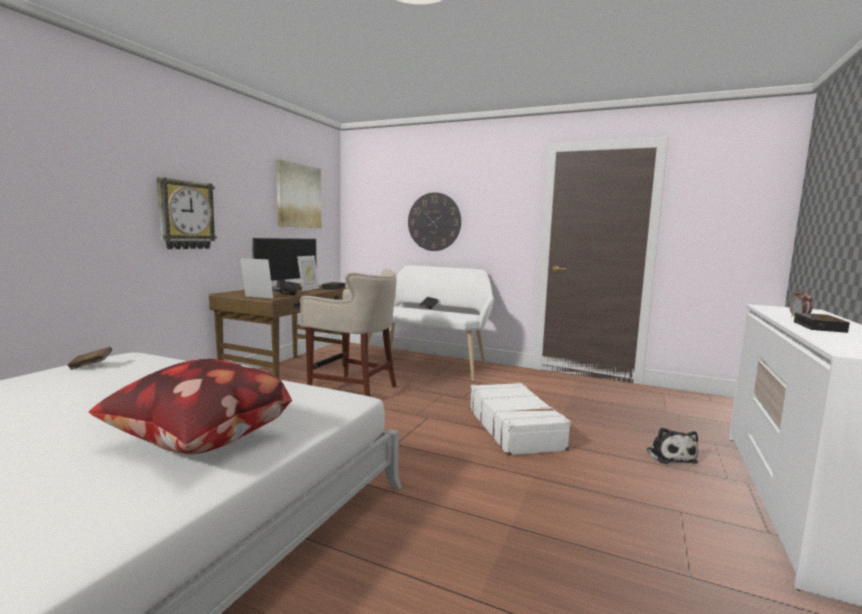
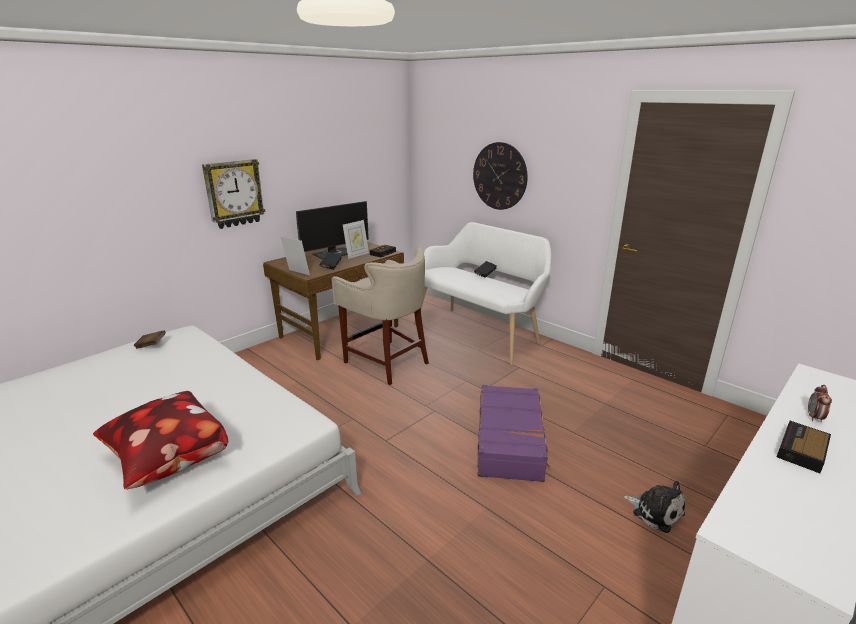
camera: 20 degrees right, 15 degrees up
(298, 196) = (356, 149): picture -> none
(515, 428) = (510, 441): white suitcase -> purple suitcase
(670, 455) = (655, 511): plush toy -> plush toy turned 60 degrees counterclockwise

